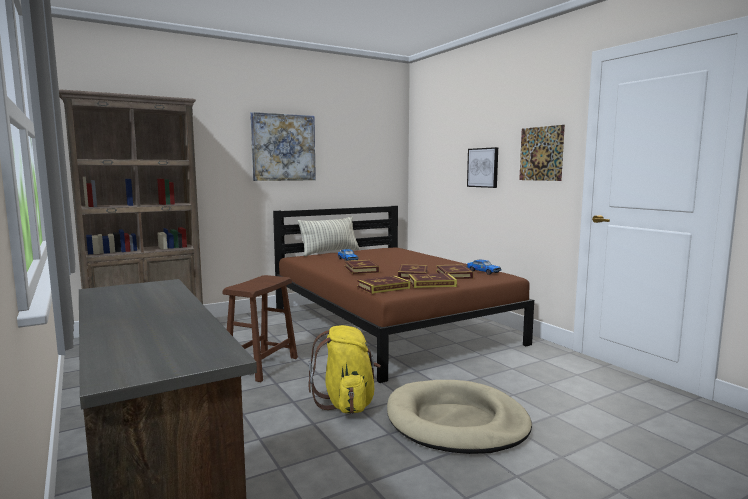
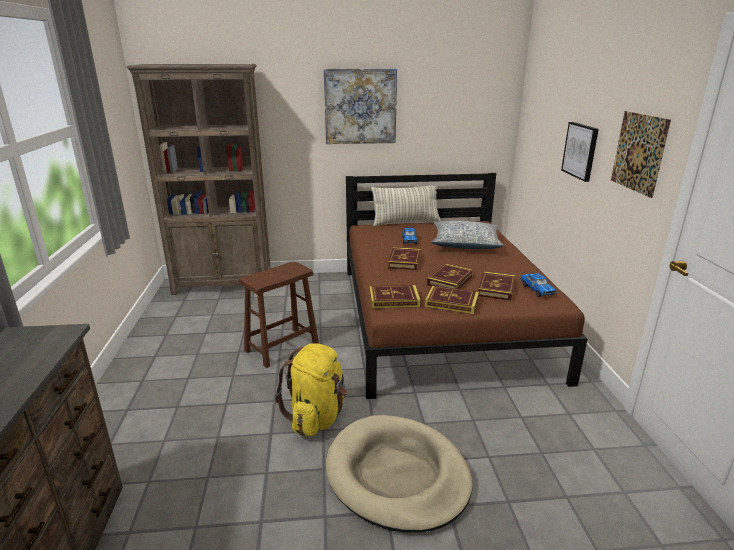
camera: 25 degrees right, 15 degrees up
(398, 257) = (465, 244): none -> pillow

